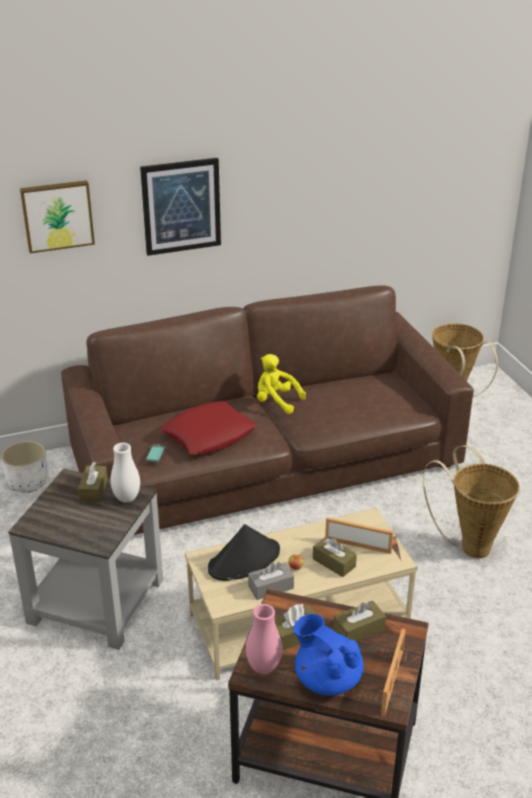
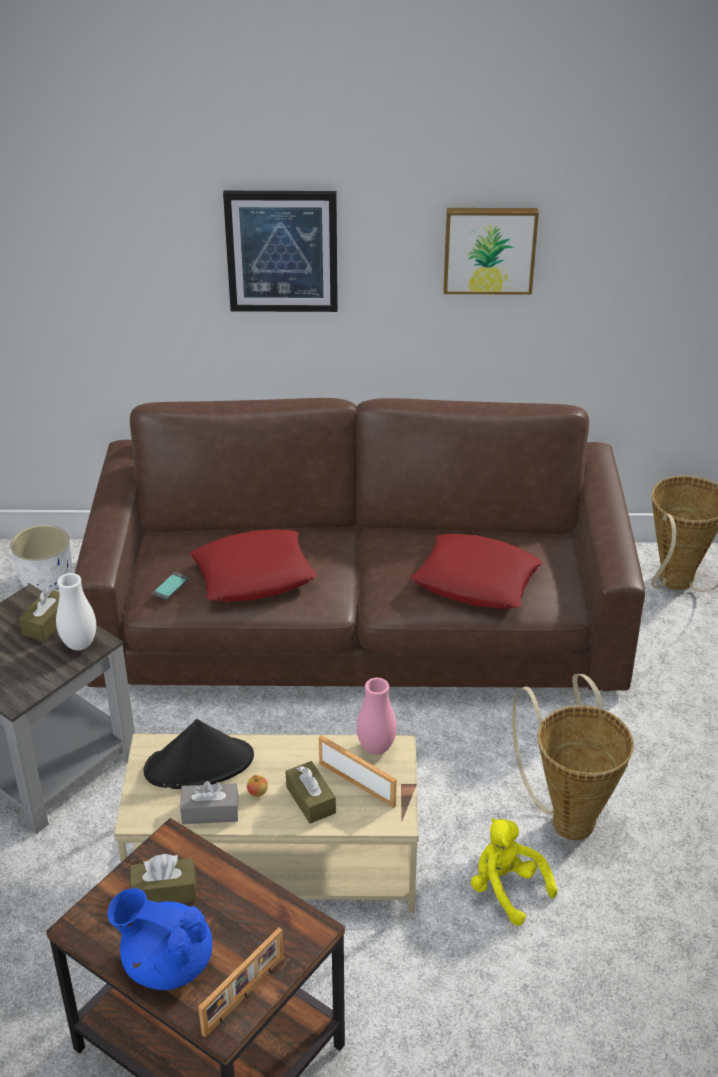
camera: 20 degrees right, 5 degrees up
(57, 215) = (108, 241): picture -> picture (489, 249)
(264, 667) = (100, 924): pink vase -> pink vase (376, 748)
(276, 402) = (374, 545): yellow plush toy -> yellow plush toy (506, 889)
(327, 678) = (166, 963): blue teapot -> blue teapot turned 45 degrees counterclockwise
(357, 408) = (475, 580): none -> red pillow
(359, 630) = (248, 909): brown tissue box -> none

